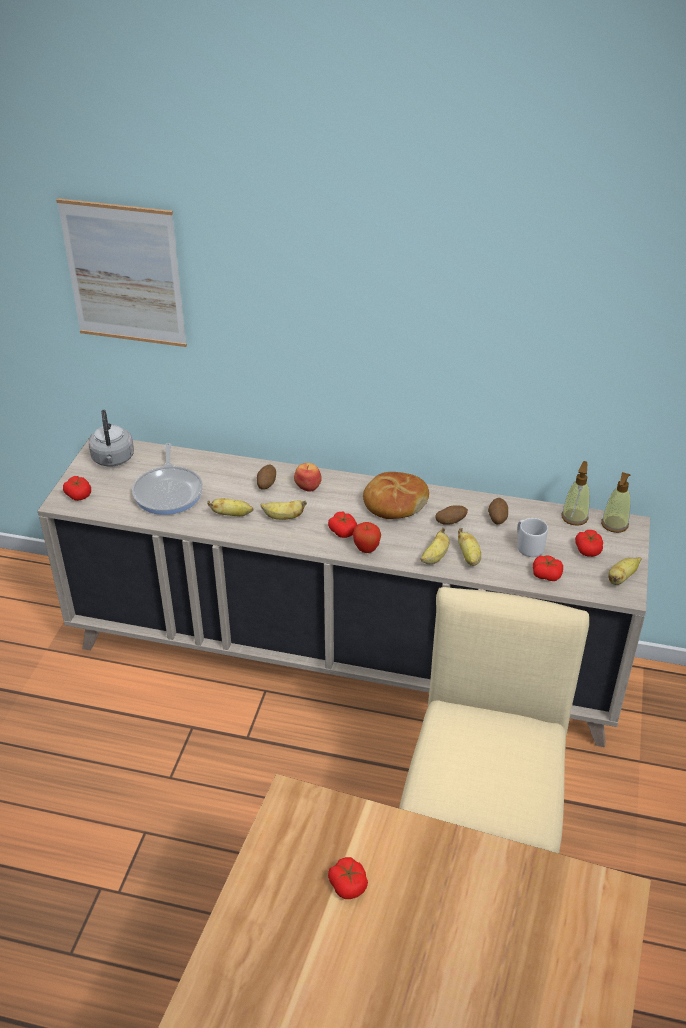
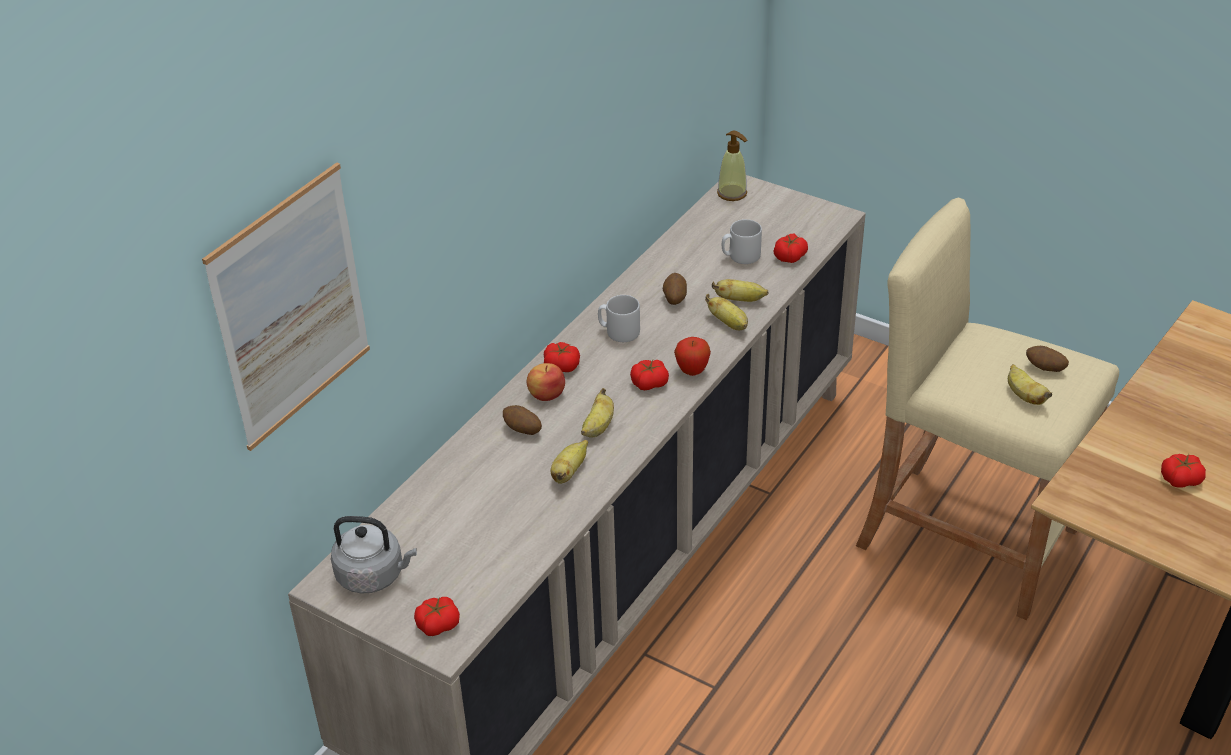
camera: 70 degrees left, 0 degrees up
(169, 492) = (486, 525): frying pan -> none
(394, 503) = (619, 332): bread -> grey mug
(497, 519) = (685, 265): potato -> potato (1044, 369)
(574, 517) = (708, 214): soap dispenser -> none
(588, 549) = (763, 220): tomato -> tomato (561, 365)
(621, 578) = (814, 212): banana -> banana (1024, 396)

